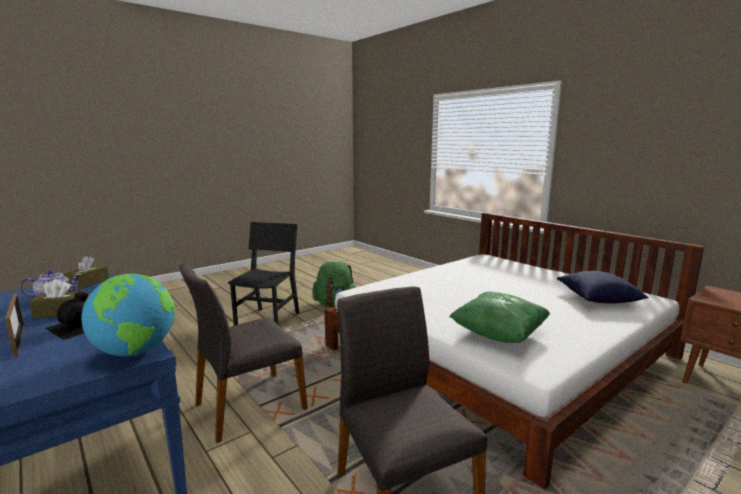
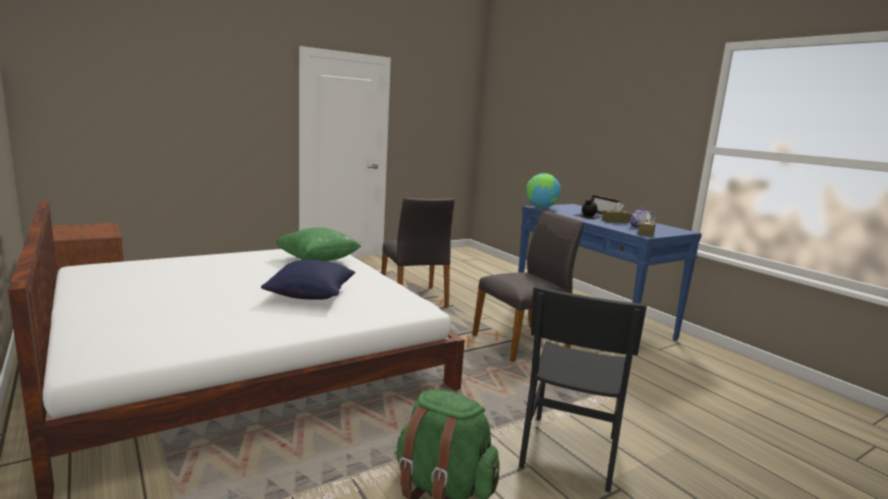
camera: 175 degrees left, 0 degrees up
(598, 299) = (151, 271): blue pillow -> blue pillow (311, 294)

